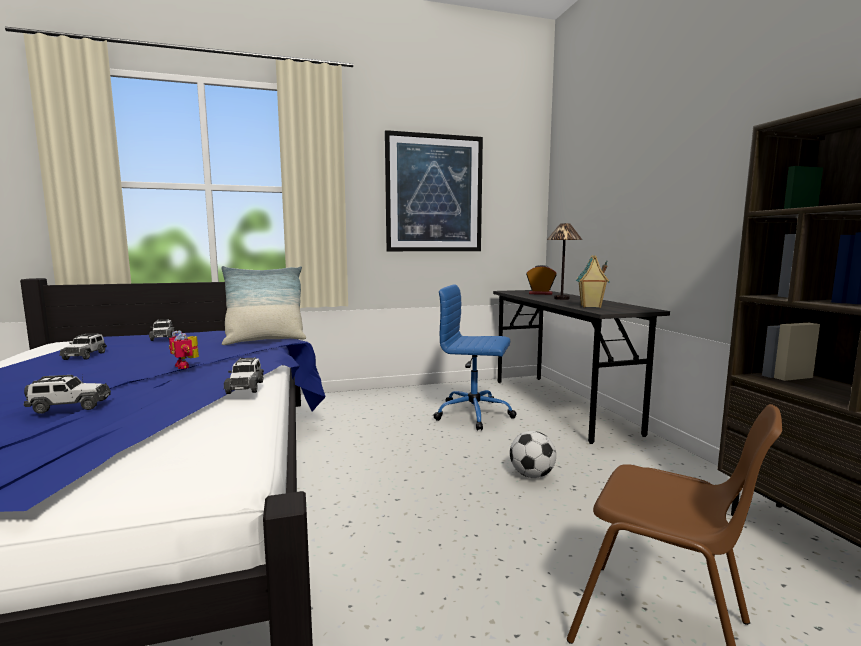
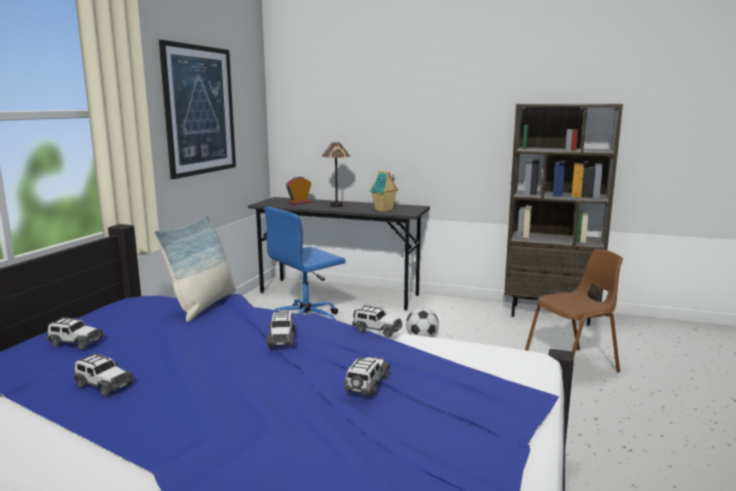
camera: 55 degrees left, 5 degrees up
(186, 366) = (281, 339): toy robot -> toy car

